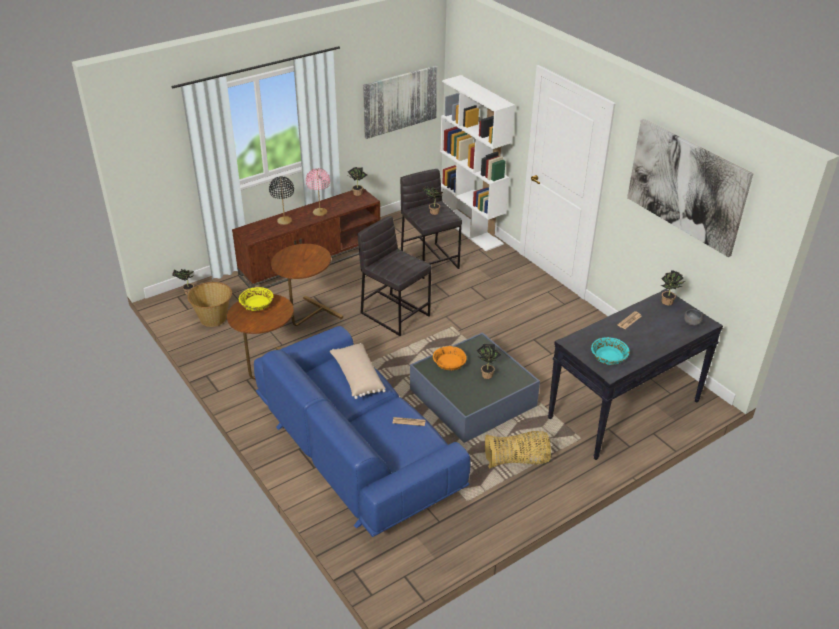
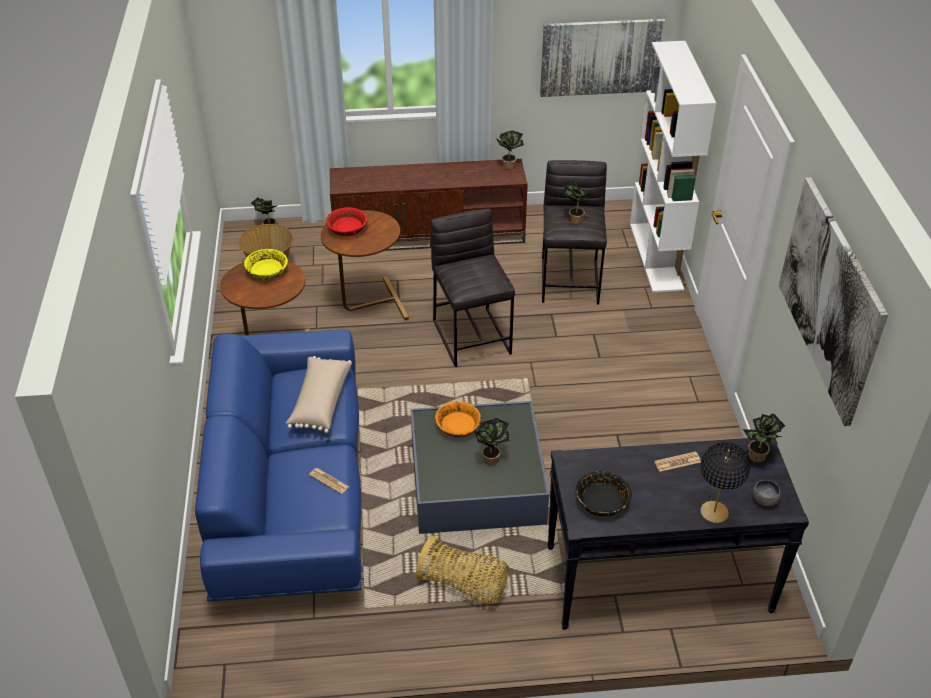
camera: 30 degrees right, 5 degrees up
(284, 221) = (394, 176): black table lamp -> black table lamp (713, 513)
(290, 260) = (347, 228): none -> red bowl
(319, 212) = (443, 177): pink table lamp -> none
(608, 357) = (601, 501): turquoise bowl -> black bowl

